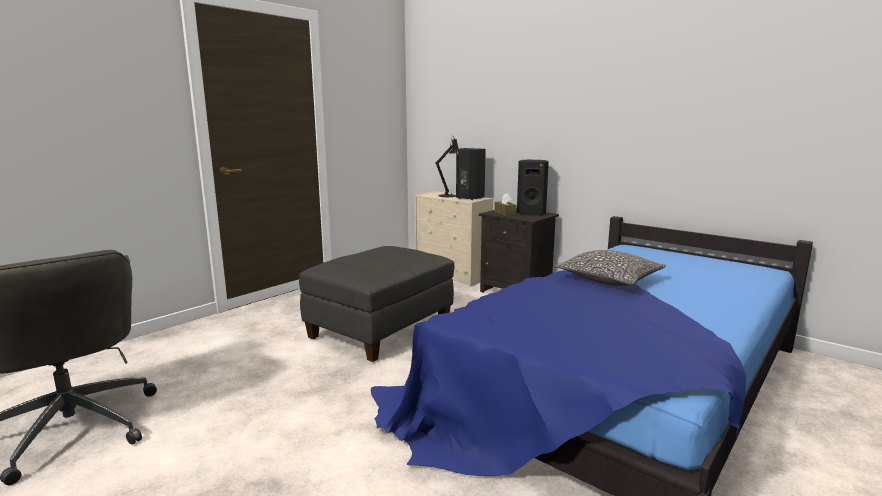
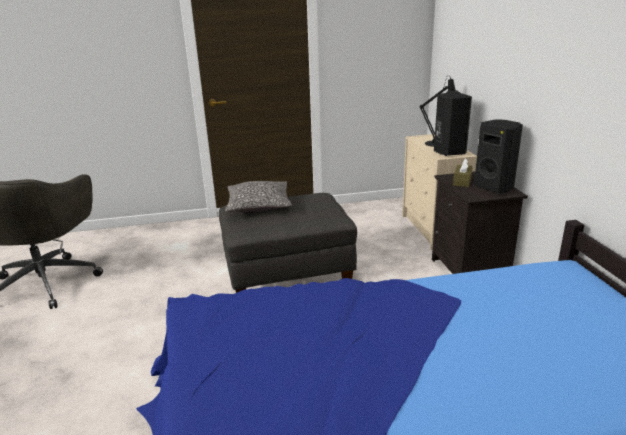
camera: 40 degrees right, 10 degrees up
(609, 279) = (426, 311): pillow -> pillow (258, 205)

